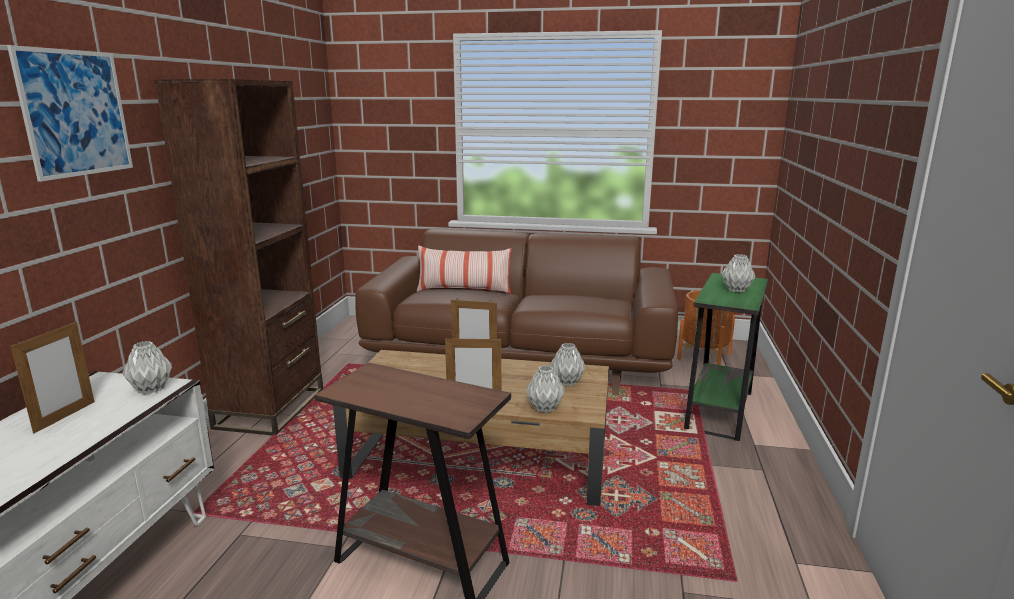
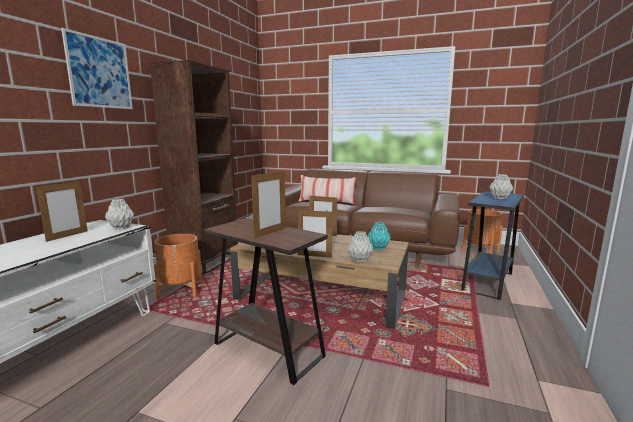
camera: 10 degrees right, 5 degrees down
(245, 471) = (181, 291): none -> orange planter
(424, 396) = (270, 233): none -> picture frame
(566, 382) = (378, 248): grey vase -> turquoise vase
(719, 410) = (487, 281): green side table -> blue side table

